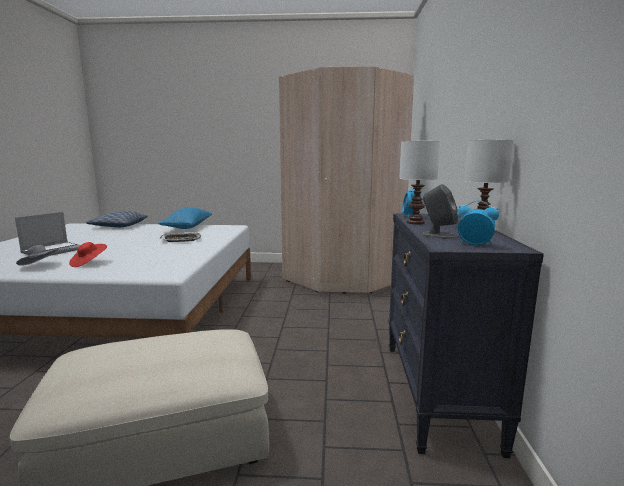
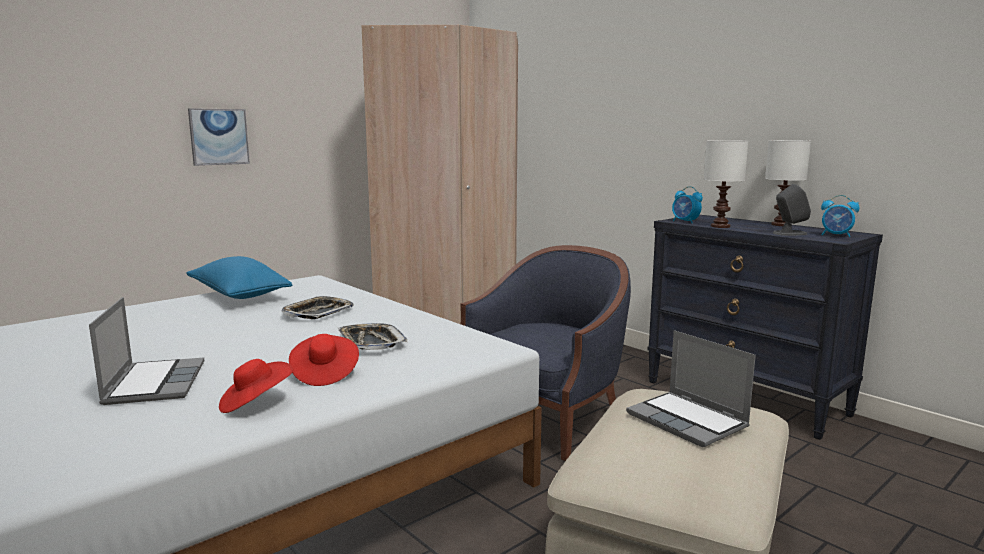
camera: 45 degrees left, 0 degrees up
(39, 266) = (255, 403): grey hat -> red hat
(118, 226) = (76, 321): pillow -> none
(147, 256) = (371, 342): none -> tray
(171, 354) = (688, 421): none -> laptop
(232, 146) = (219, 137): none -> picture
(277, 340) = (543, 416): none -> blue armchair
(474, 244) = (836, 235): alarm clock -> alarm clock turned 135 degrees counterclockwise

